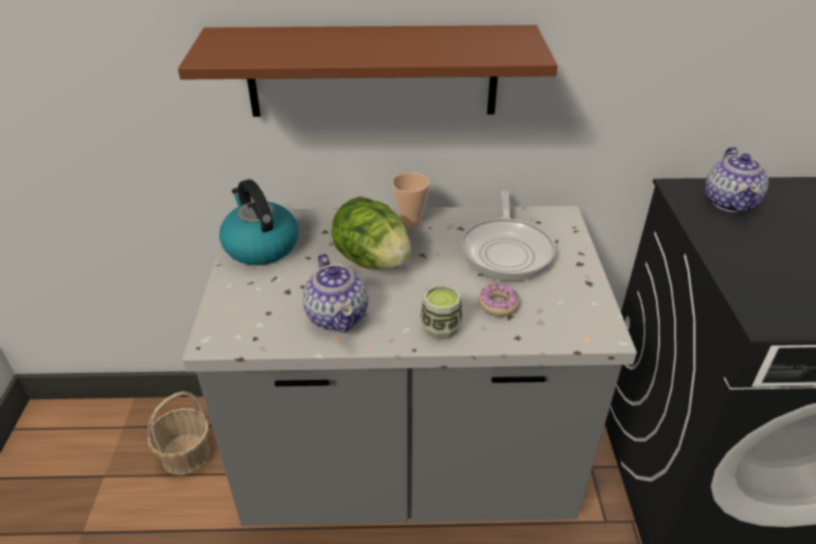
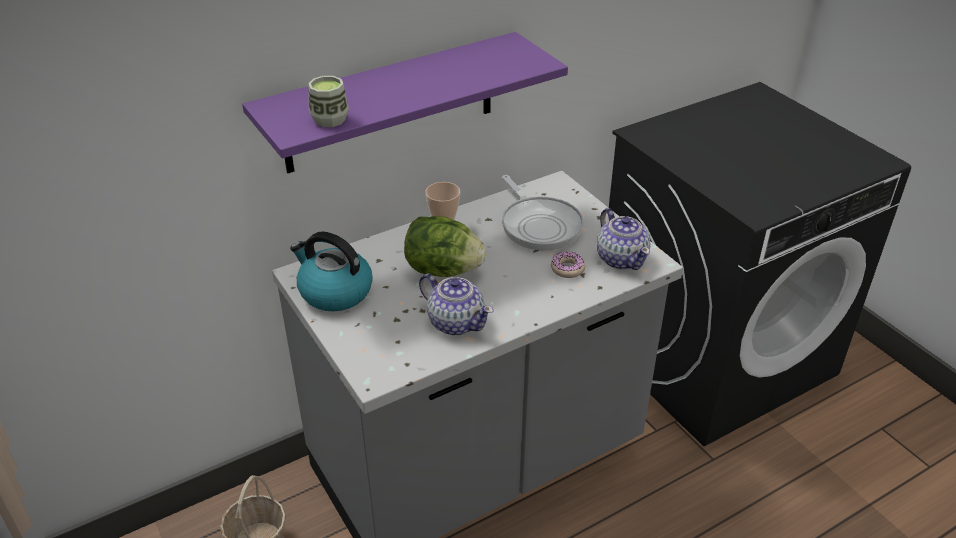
camera: 30 degrees left, 0 degrees up
(372, 71) = (390, 103): brown shelf -> purple shelf
(440, 328) = (541, 301): cup -> cup (330, 119)
(730, 202) = (677, 133): teapot -> teapot (621, 258)

